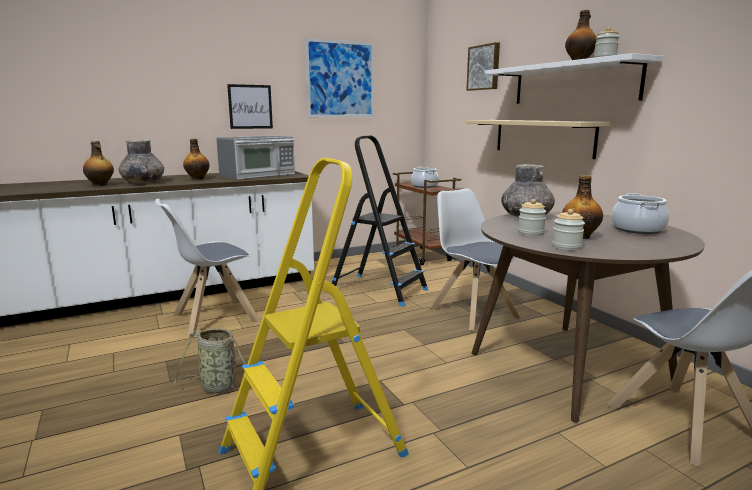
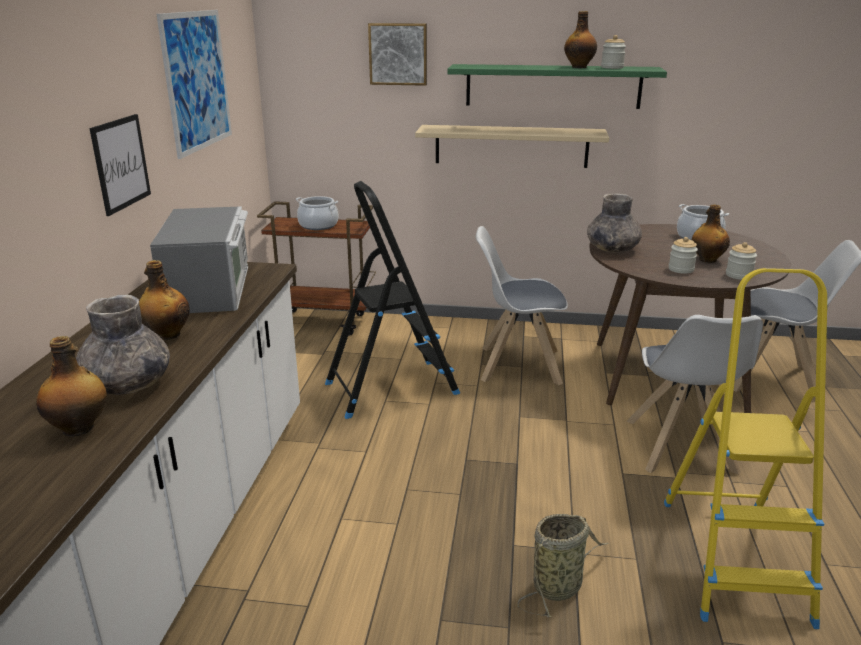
camera: 55 degrees left, 10 degrees up
(213, 319) = (333, 542): chair -> chair (680, 448)
(573, 83) = (553, 86): white shelf -> green shelf

